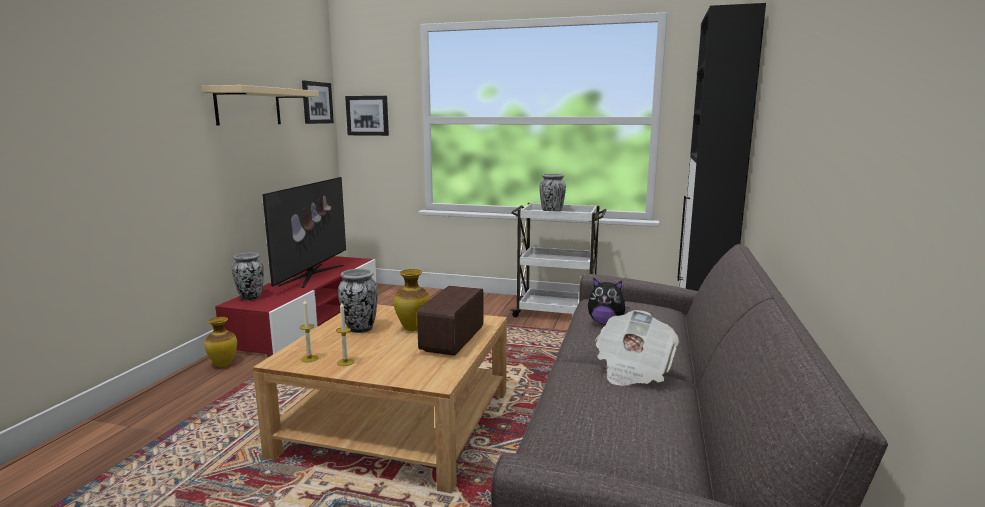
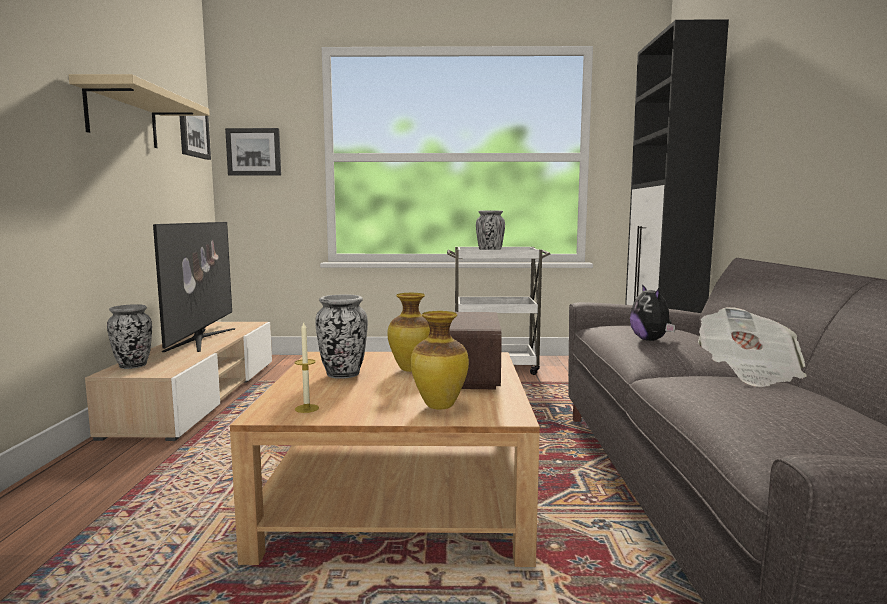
camera: 15 degrees left, 5 degrees down
(223, 365) = (104, 457): vase -> vase (438, 406)
(309, 318) = (200, 394): red tv stand -> beige tv stand
(345, 362) = (362, 408): candle -> none
(606, 323) = (651, 340): plush toy -> plush toy turned 75 degrees clockwise

